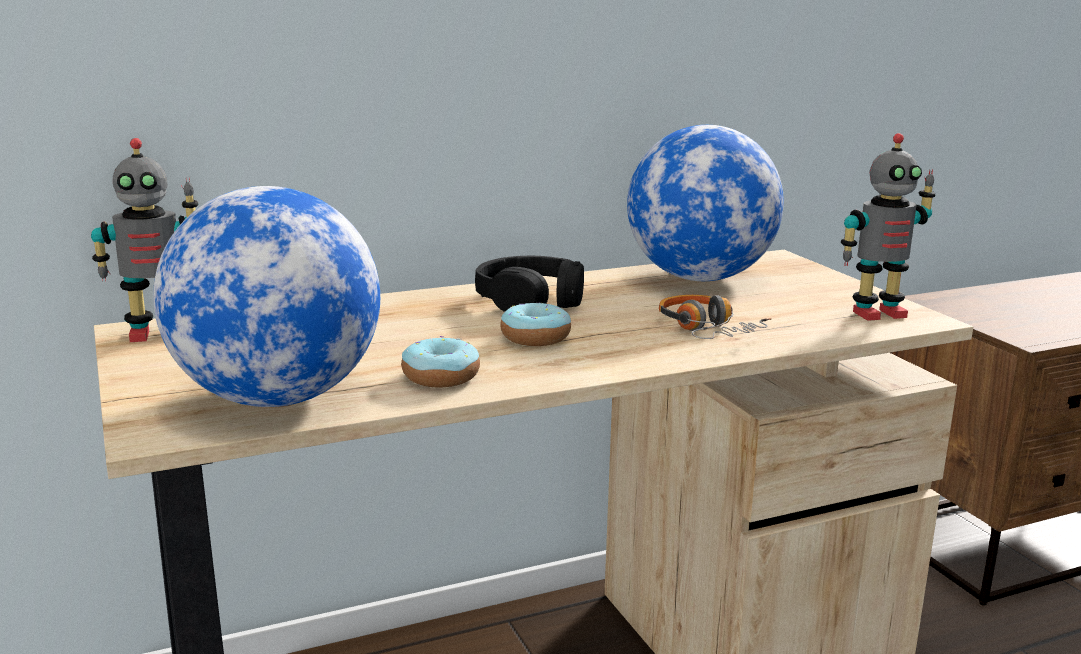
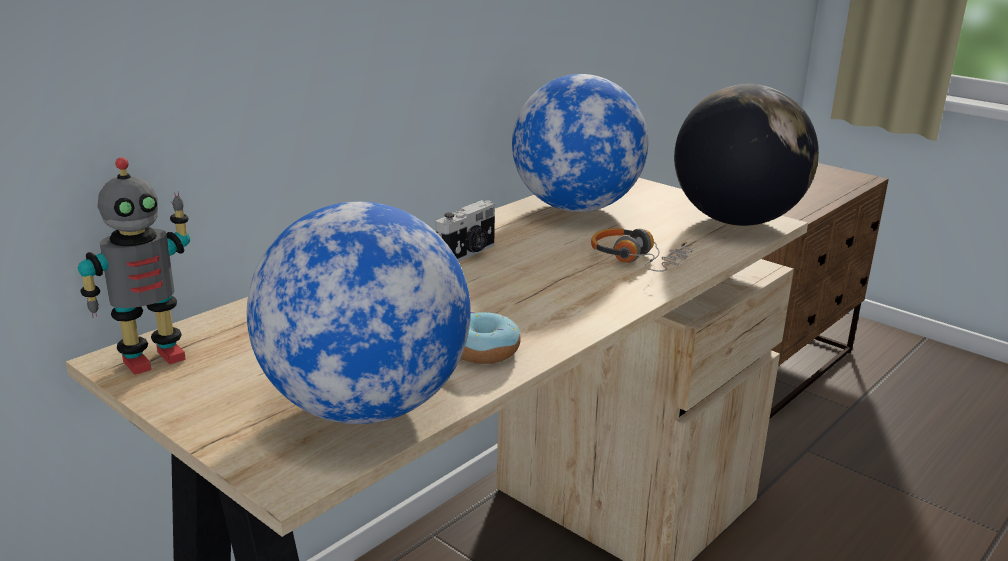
camera: 25 degrees left, 5 degrees up
(531, 300) = (468, 254): black headphones -> camera
(535, 337) = (515, 293): donut -> none
(877, 313) = (736, 221): toy robot -> globe

